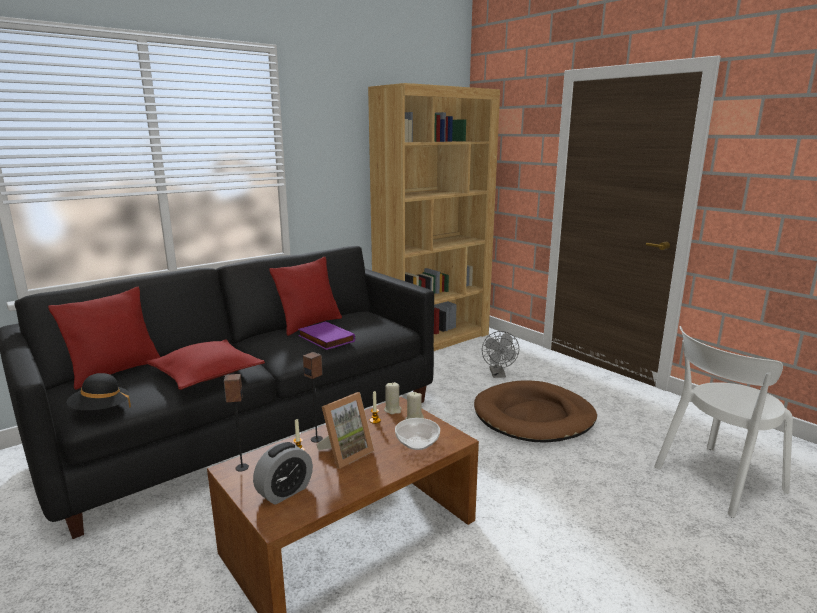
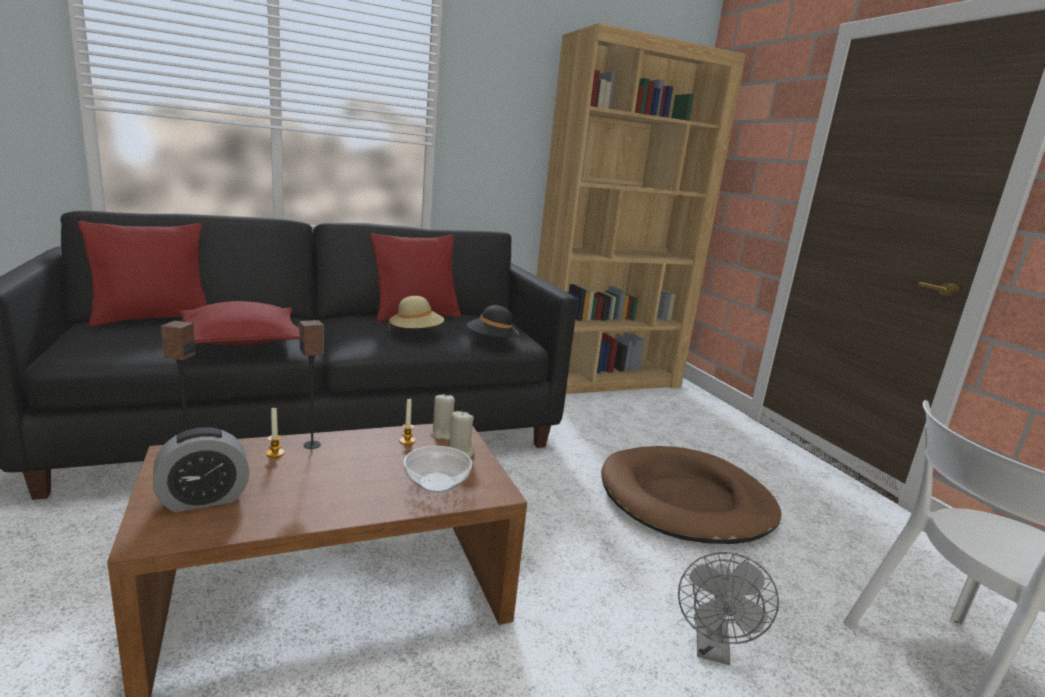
camera: 15 degrees right, 0 degrees up
(100, 410) = (87, 351): black hat -> black hat (491, 341)
(325, 339) = (416, 333): purple book -> beige hat
(345, 453) = (329, 471): picture frame -> none
(498, 375) = (666, 437): grey fan -> grey fan (713, 649)

